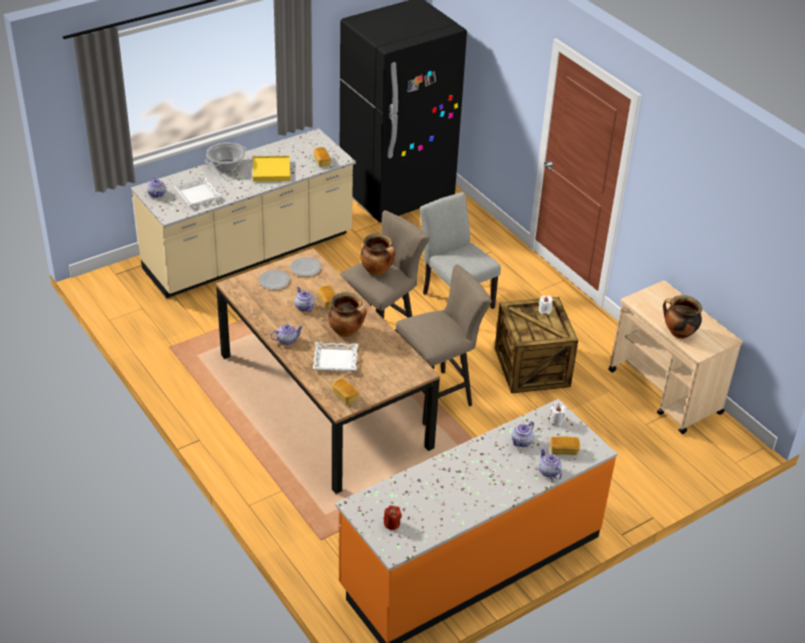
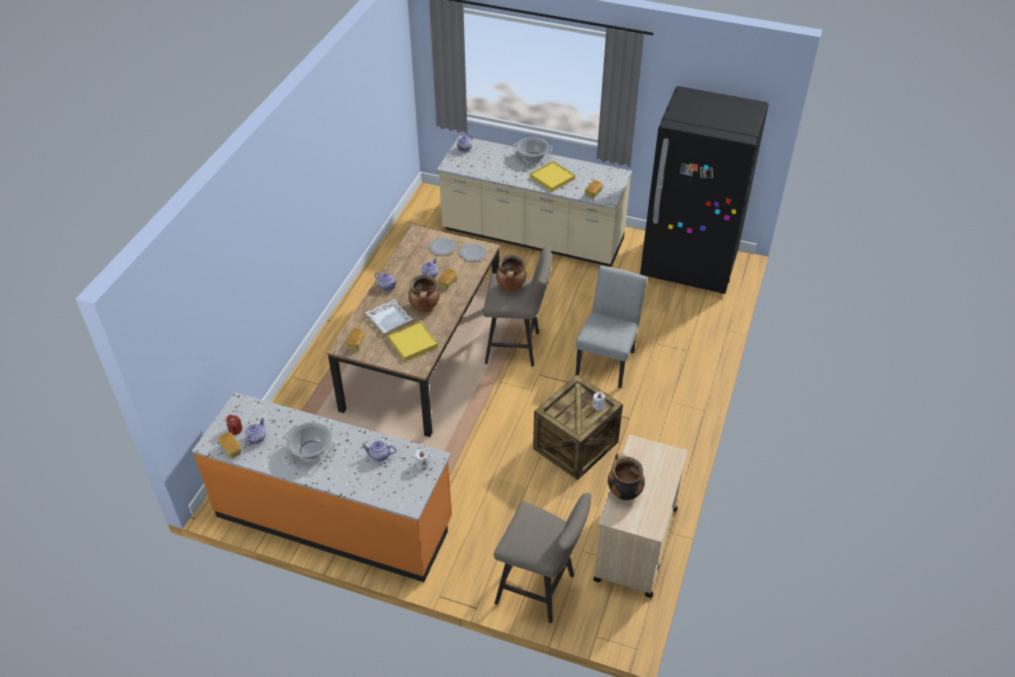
camera: 55 degrees right, 5 degrees up
(197, 195) = (484, 164): white tray -> none
(385, 360) = (413, 342): none -> yellow tray
(438, 395) = (488, 409): beige stool -> beige stool (540, 590)
(472, 483) = (311, 450): none -> cooking pot
(549, 472) = (359, 487): teapot -> teapot (256, 438)
(564, 450) = (391, 484): bread -> bread (231, 449)

